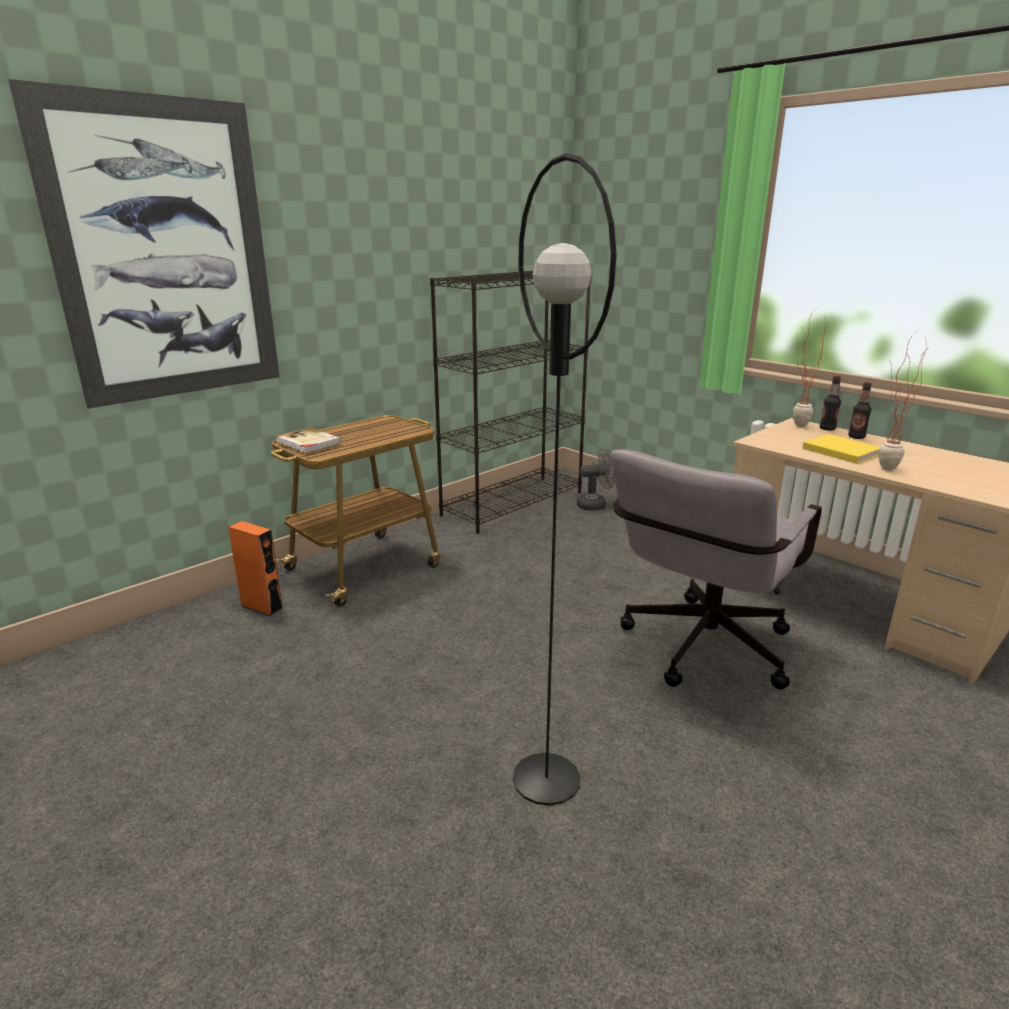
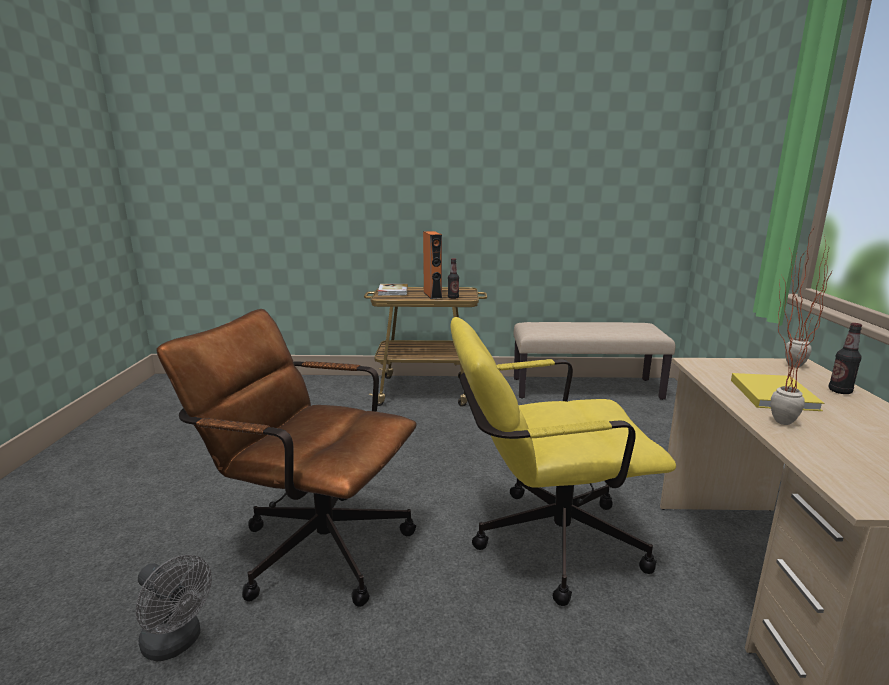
camera: 45 degrees right, 5 degrees down
(166, 253) = (335, 162): picture -> none
(262, 606) = (345, 390): orange speaker -> orange speaker (432, 295)
(513, 503) = (586, 388): black bookcase -> beige bench
(545, 778) = (311, 544): black floor lamp -> brown office chair
(596, 505) = (654, 411): grey fan -> grey fan (177, 643)
(699, 652) = (543, 542): grey office chair -> yellow office chair
(827, 429) = (823, 376): bottle -> bottle (453, 297)

